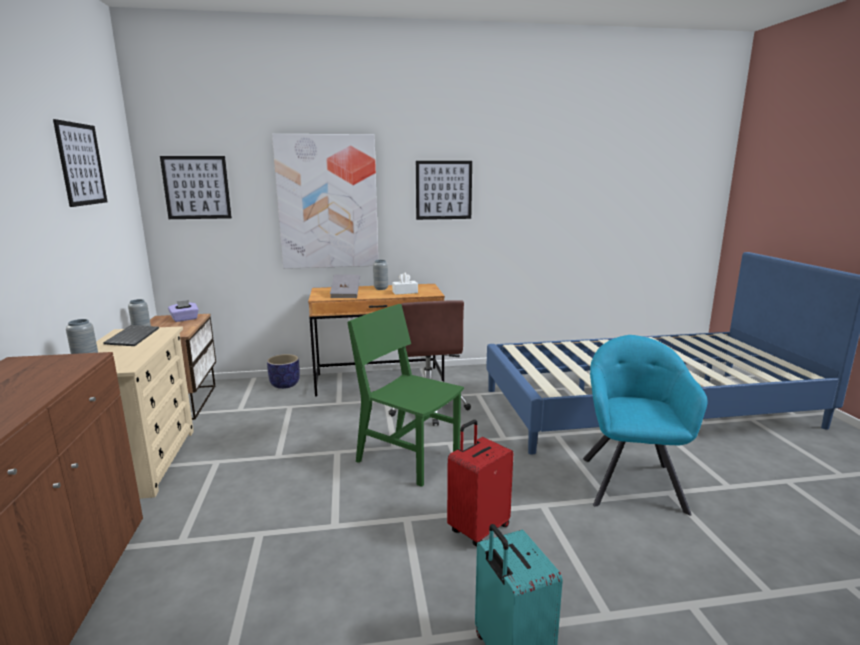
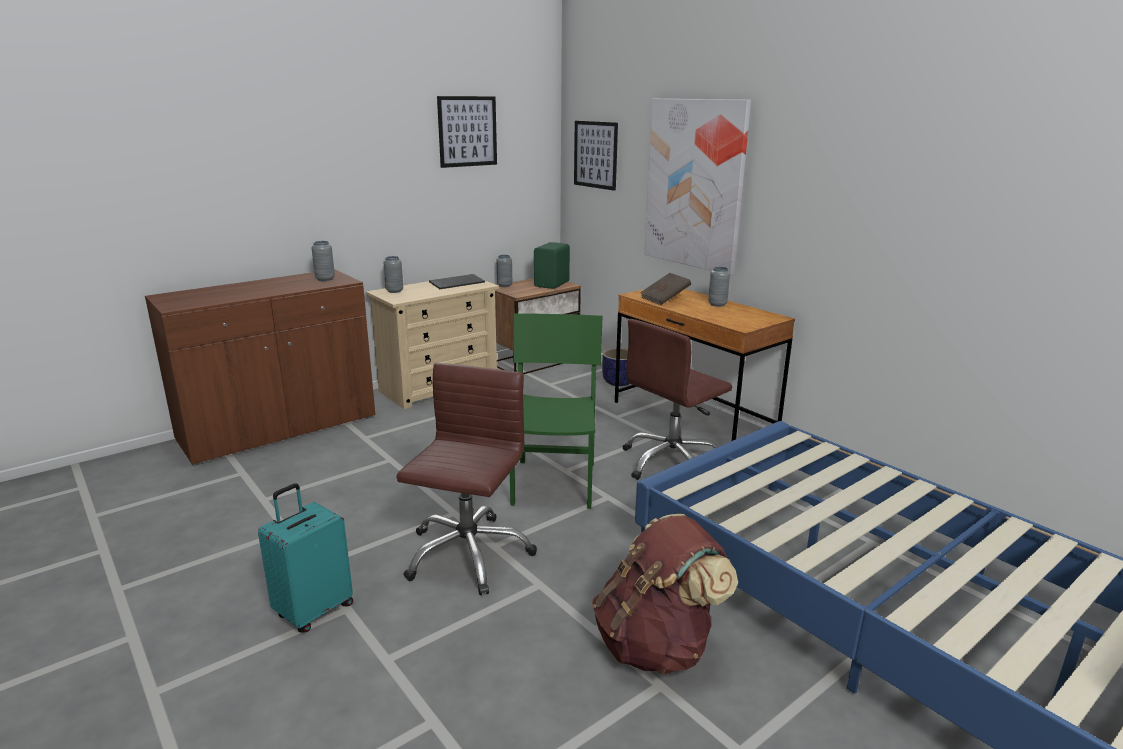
camera: 60 degrees right, 5 degrees up
(47, 366) = (325, 279): none -> grey vase
(185, 319) = (553, 284): purple tissue box -> green speaker
(345, 294) = (665, 299): grey book -> brown book
(405, 292) = (722, 316): white tissue box -> none
(443, 190) = (827, 184): picture -> none
(478, 528) = (467, 554): red suitcase -> brown office chair
(631, 481) = (656, 645): turquoise armchair -> brown backpack

